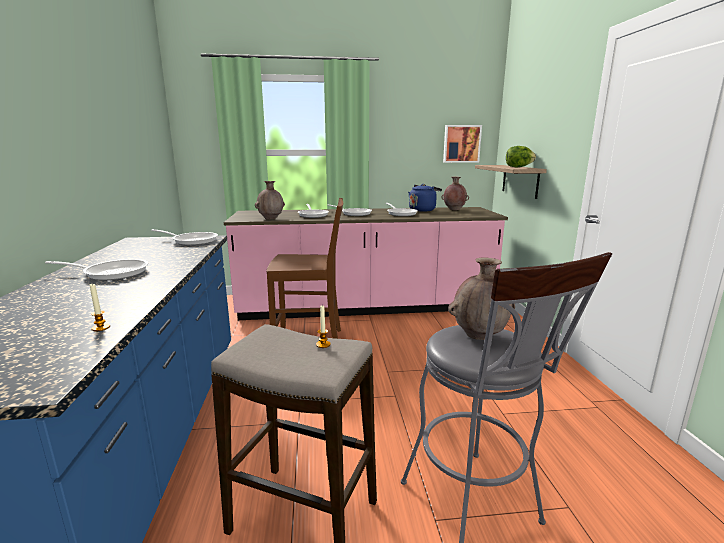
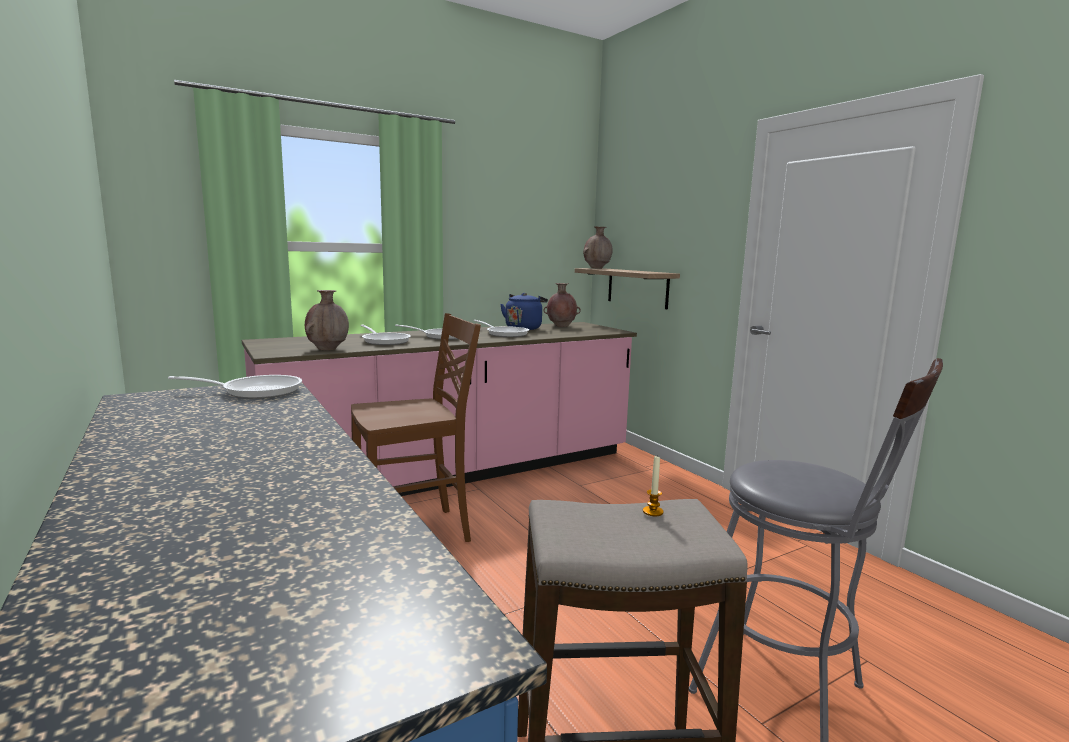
camera: 25 degrees left, 5 degrees down
(101, 328) = (378, 541): candle -> none
(111, 273) = (208, 456): frying pan -> none
(461, 144) = (554, 241): picture -> none
(479, 336) = (791, 471): brown vase -> brown vase (597, 268)
(518, 167) = (641, 271): lettuce -> none

